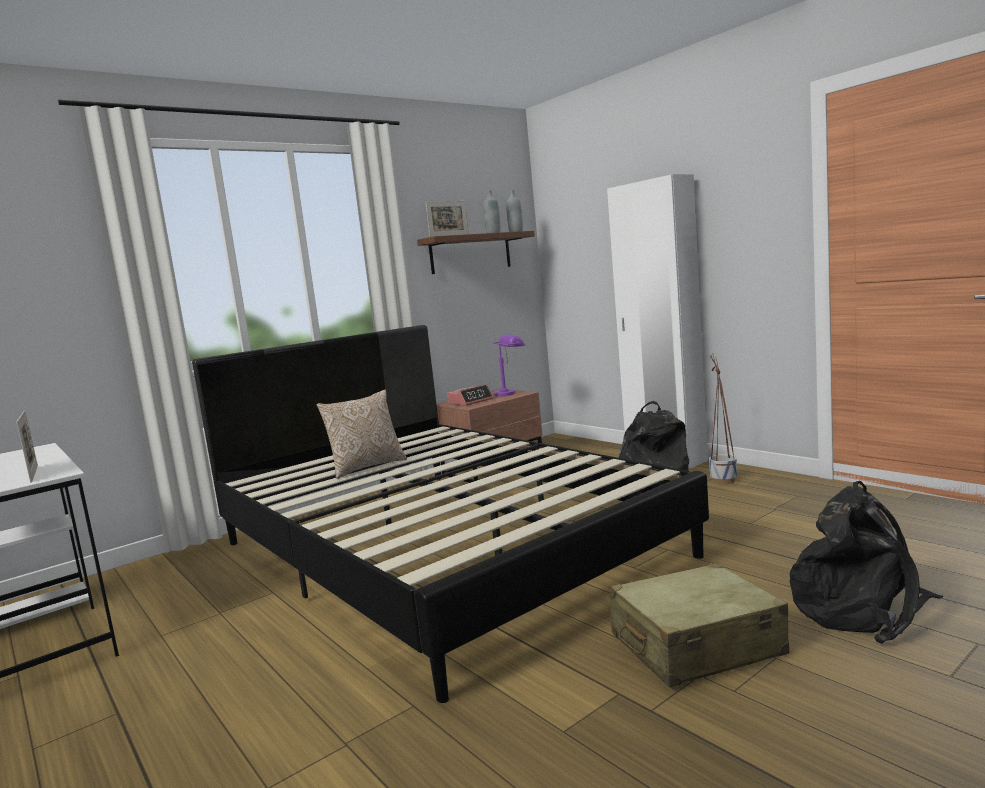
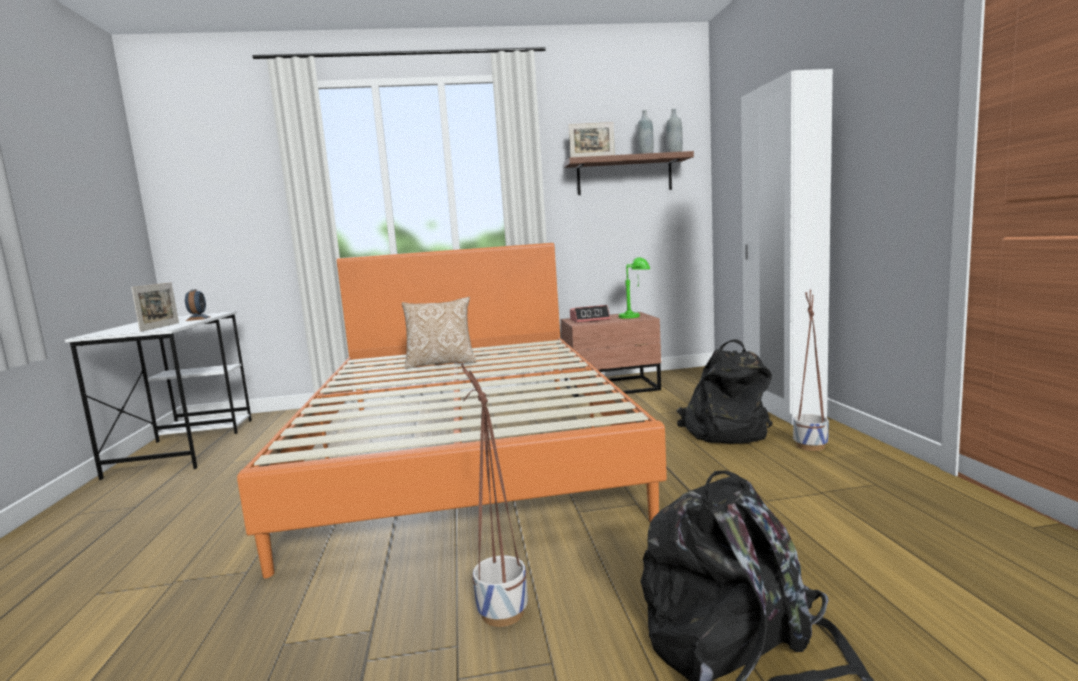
camera: 30 degrees right, 0 degrees up
(44, 458) = (198, 319): none -> alarm clock
(440, 548) = (465, 447): black bed -> orange bed
(511, 393) = (636, 316): purple table lamp -> green table lamp
(695, 646) = (502, 613): beige suitcase -> planter

